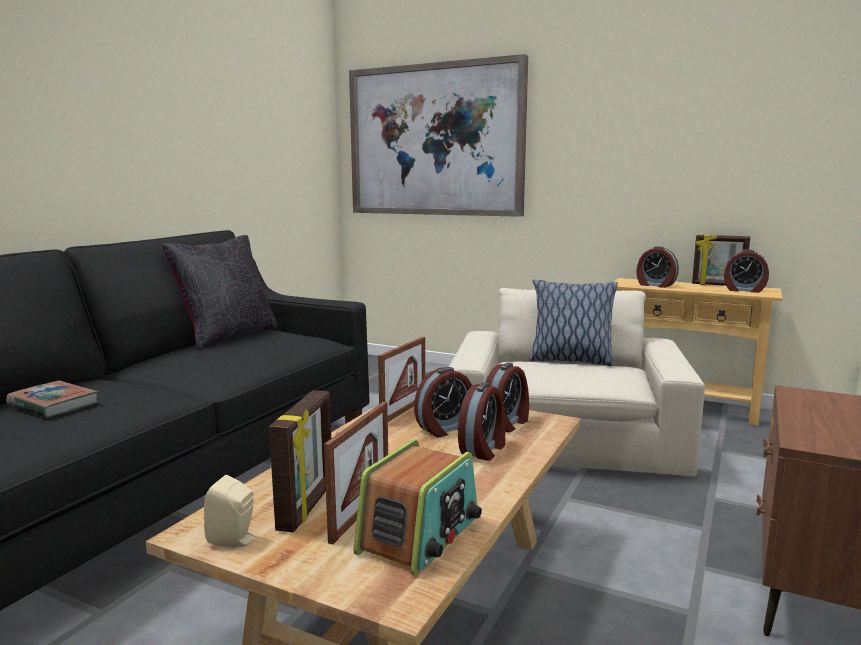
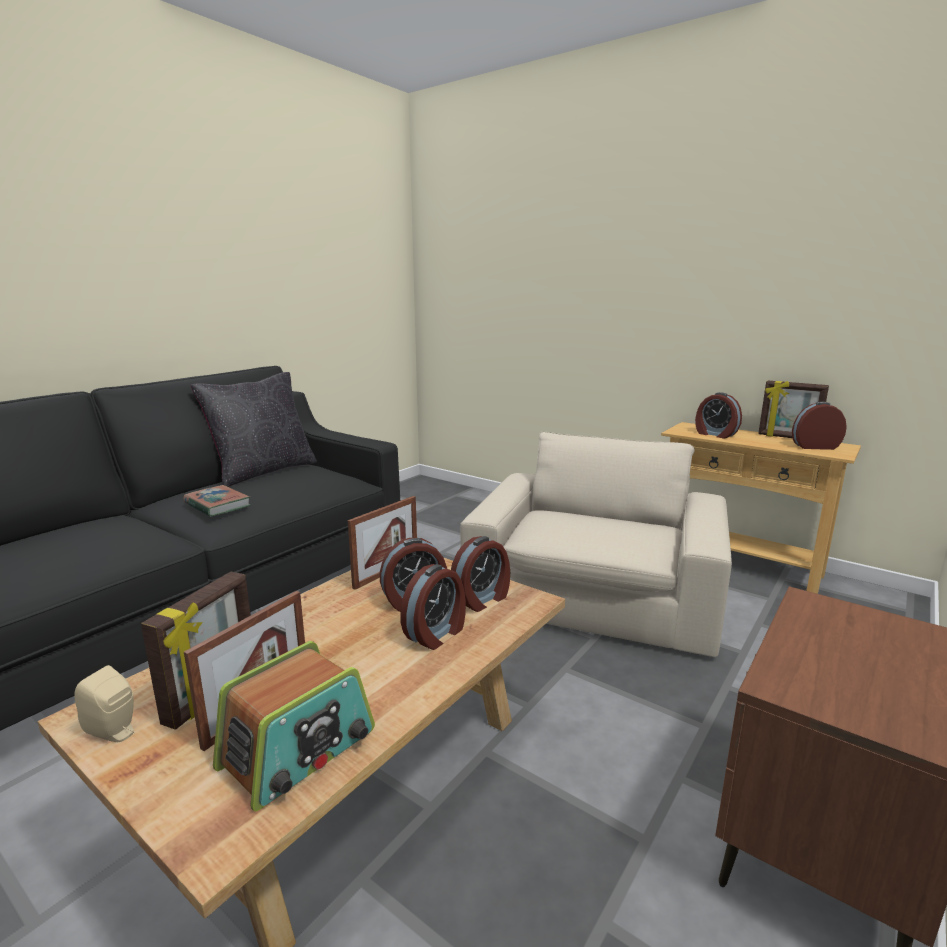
camera: 10 degrees right, 5 degrees up
(53, 404) = (47, 548): book -> book (217, 505)
(435, 141) = (503, 270): picture -> none
(570, 361) = (603, 515): pillow -> none
(744, 290) = (814, 446): alarm clock -> alarm clock turned 150 degrees clockwise

